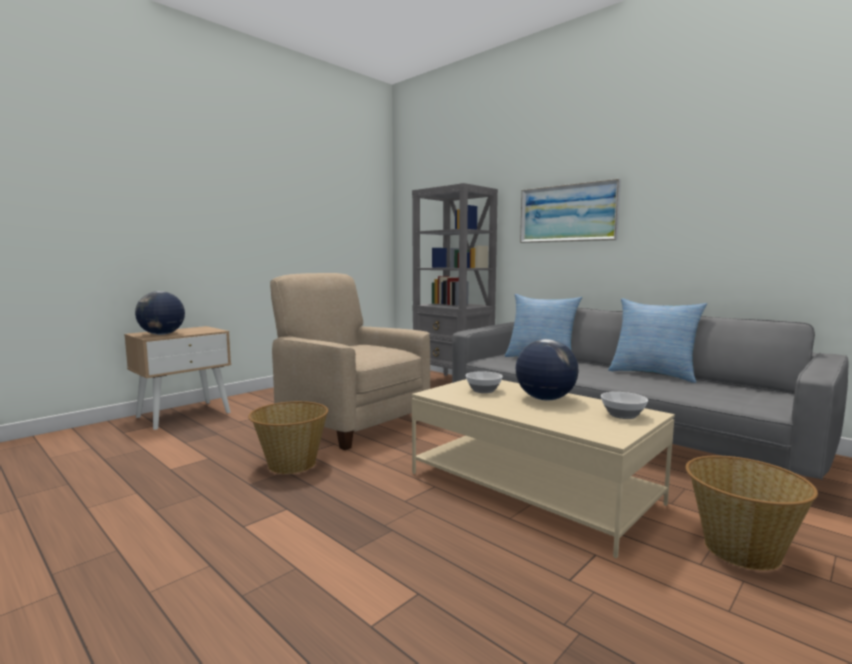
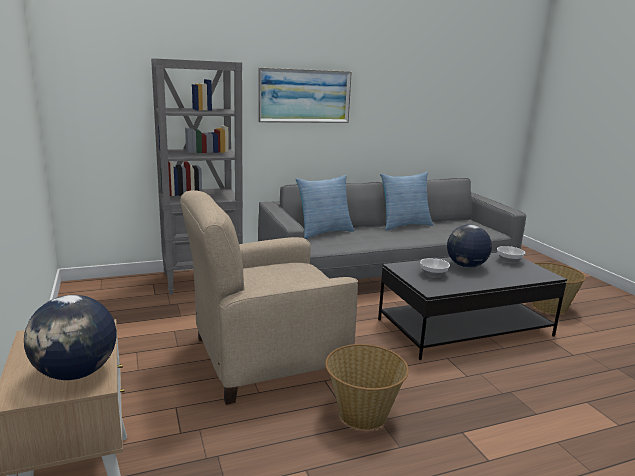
camera: 65 degrees left, 10 degrees up
(531, 488) = (465, 327): beige coffee table -> black coffee table

